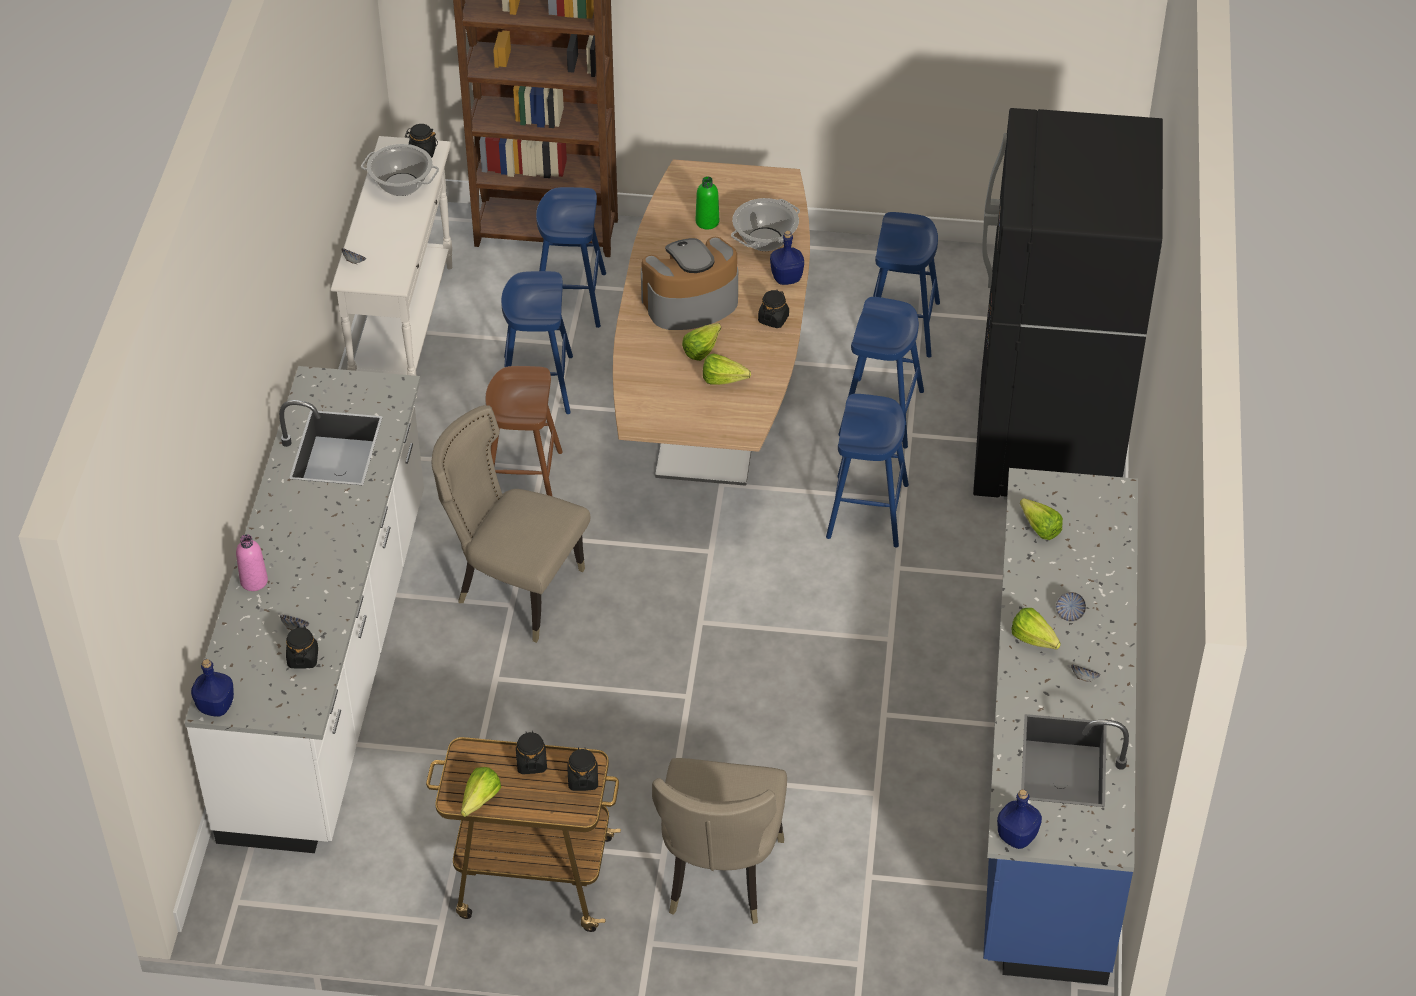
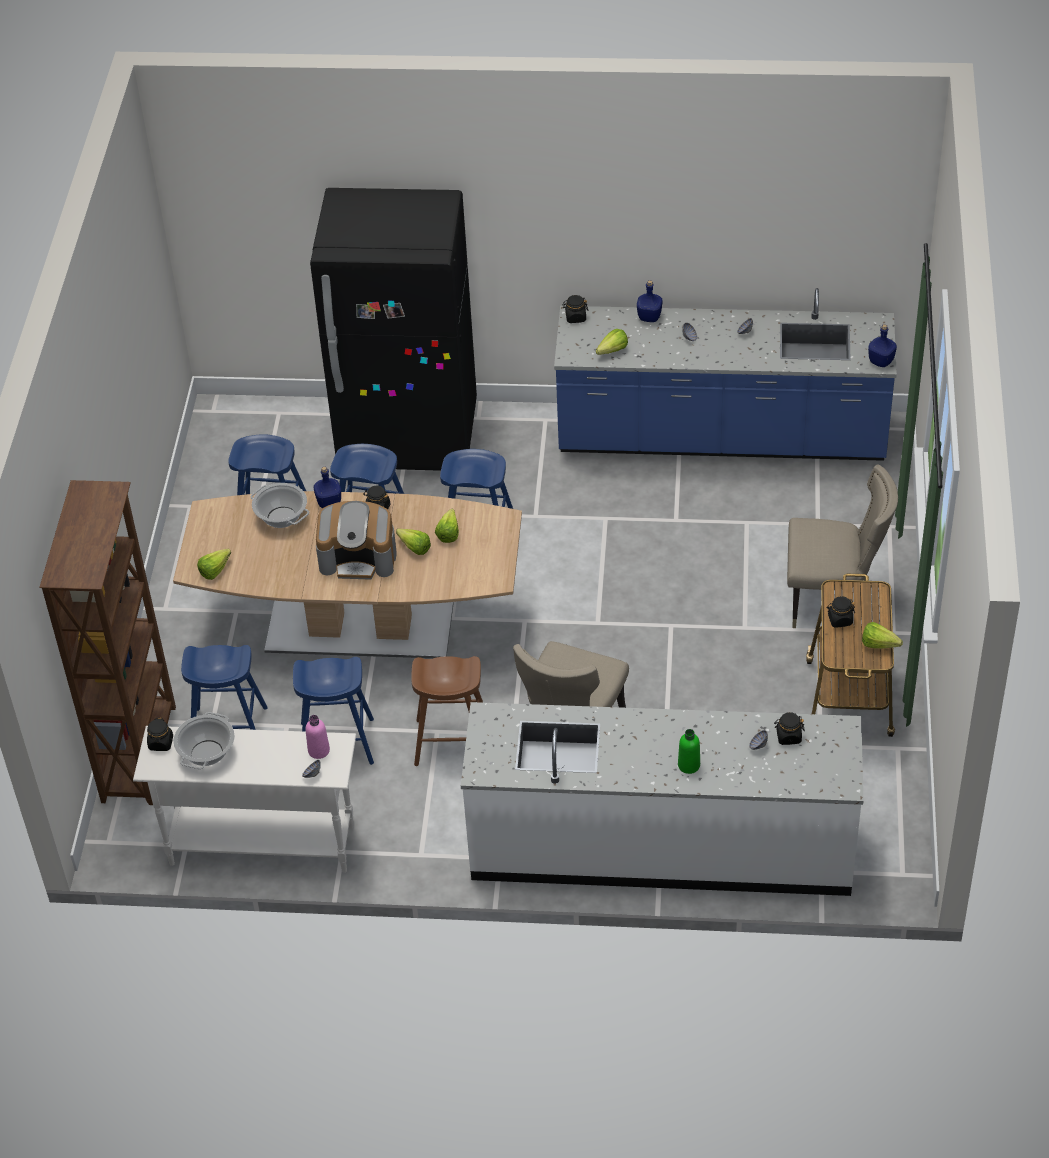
camera: 90 degrees left, 0 degrees up
(215, 706) = (844, 784): blue bottle -> blue bottle (649, 317)
(254, 581) = (713, 779): pink bottle -> pink bottle (319, 750)
(583, 779) = (850, 591): black jar -> black jar (575, 317)
(690, 303) = (359, 558): coffee machine -> coffee machine turned 60 degrees counterclockwise
(707, 222) = (257, 553): green bottle -> green bottle (689, 765)
(1036, 642) = (717, 353): lettuce -> lettuce (218, 569)

